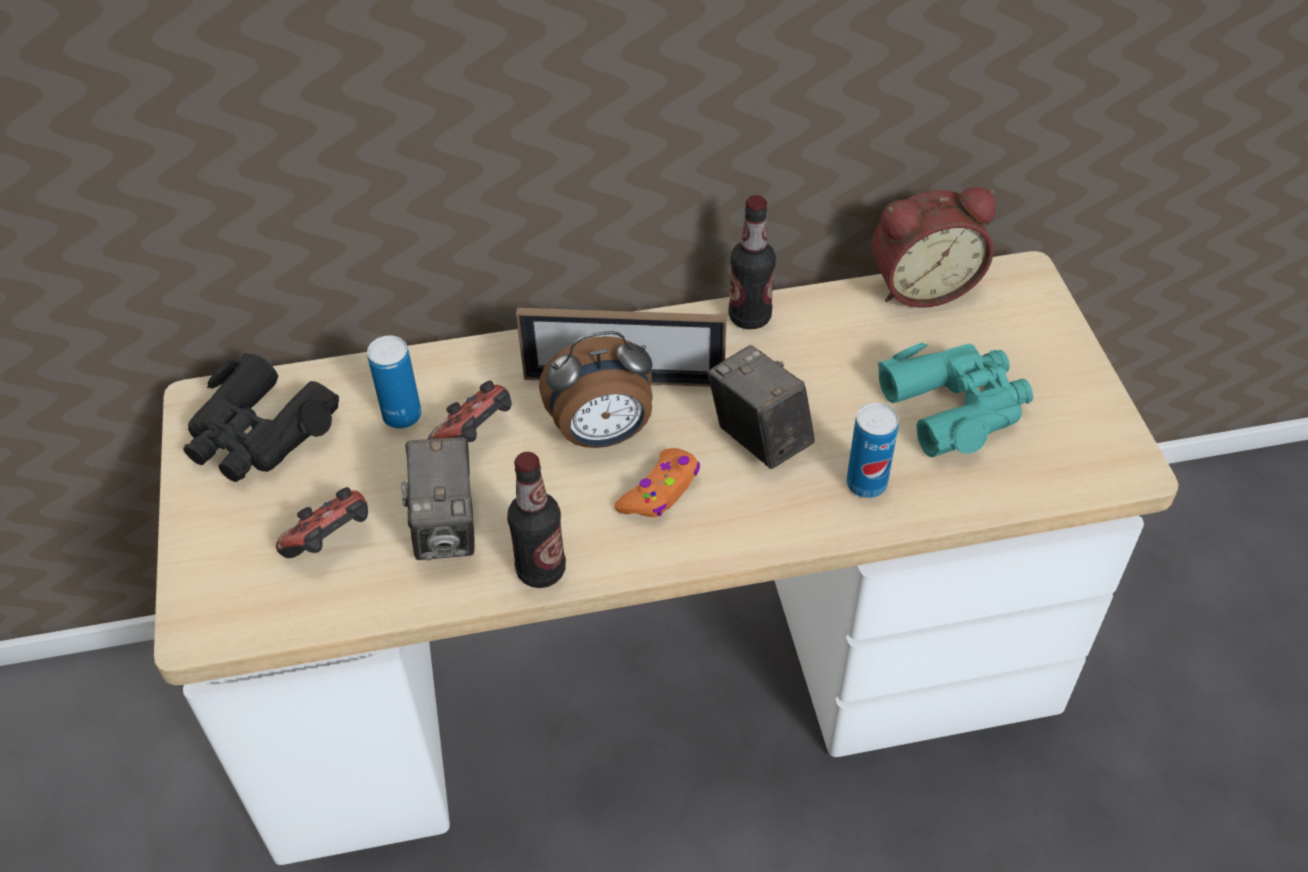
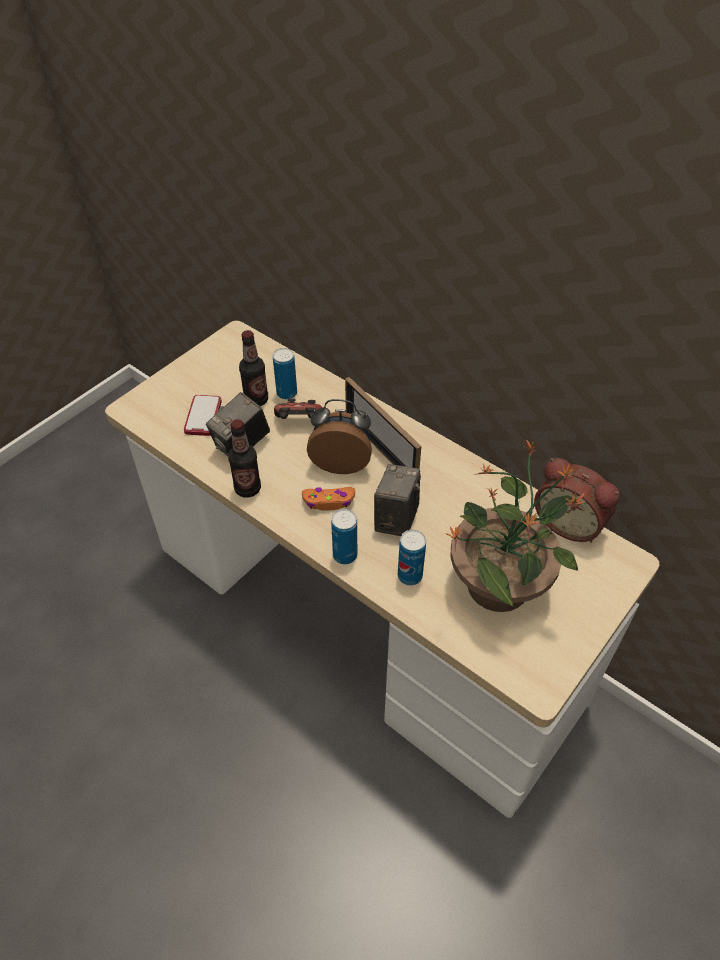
camera: 50 degrees right, 0 degrees up
(259, 434) = (236, 360): black binoculars -> none
(332, 542) = (203, 416): game controller -> phone
(602, 435) = (341, 462): alarm clock -> alarm clock turned 150 degrees clockwise
(749, 317) = (469, 468): bottle -> bottle (256, 400)
(770, 530) = (345, 555): none -> can
(956, 406) = (500, 584): turquoise binoculars -> potted plant

